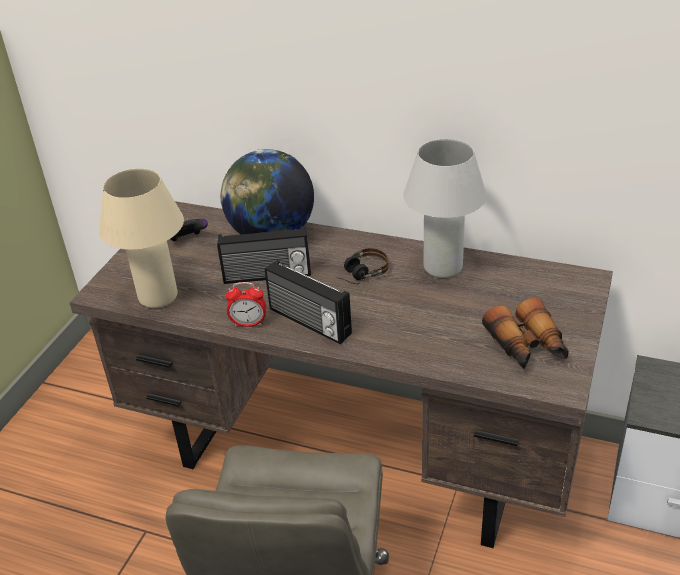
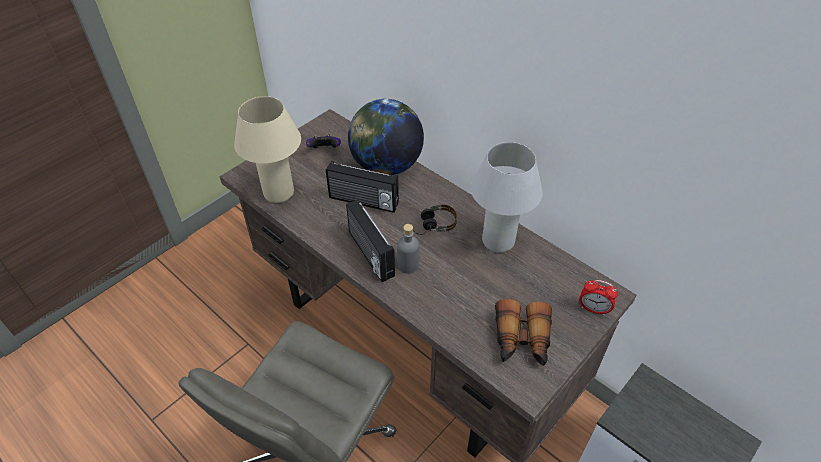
camera: 20 degrees right, 10 degrees up
(248, 323) = (327, 239): alarm clock -> alarm clock (593, 309)
(359, 319) = (408, 265): none -> grey bottle

